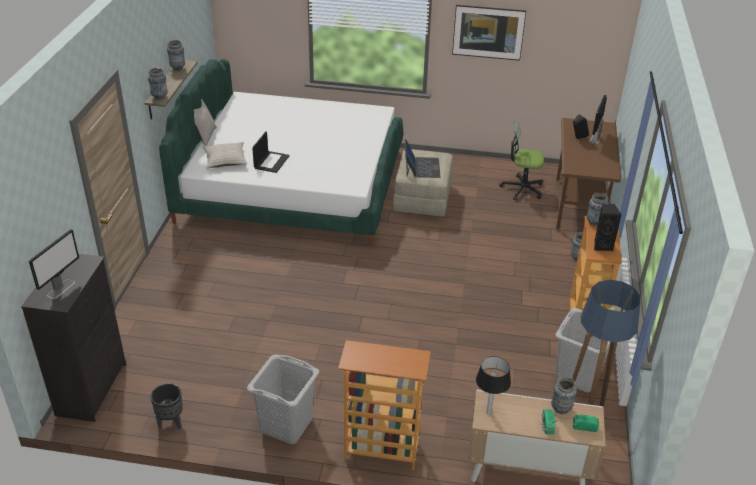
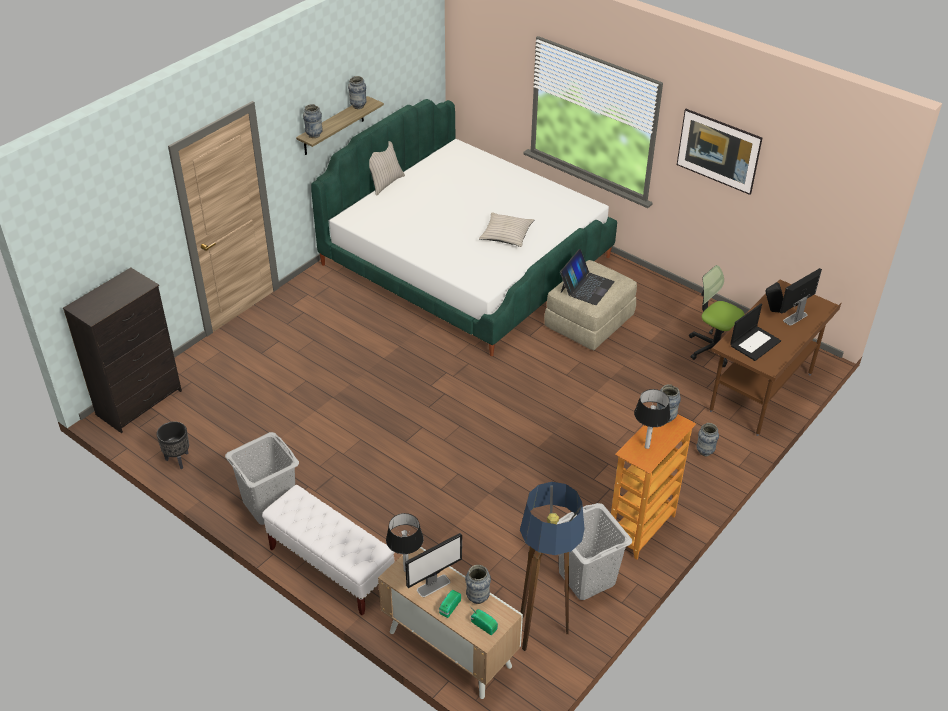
camera: 30 degrees right, 5 degrees up
(61, 288) = (103, 302): monitor -> monitor (434, 585)
(225, 160) = (384, 215): beige pillow -> beige pillow (506, 235)
(271, 162) = (426, 231): laptop -> laptop (755, 343)
(381, 452) = (331, 567): bookcase -> white bench
(602, 245) = (647, 446): black speaker -> table lamp

